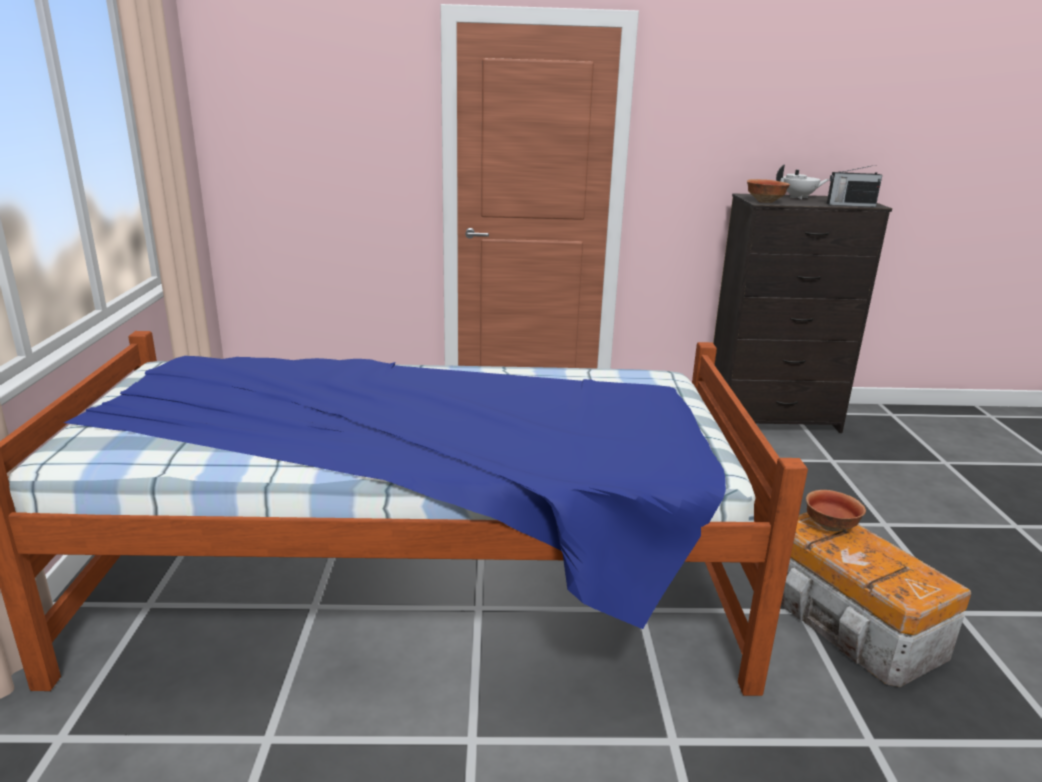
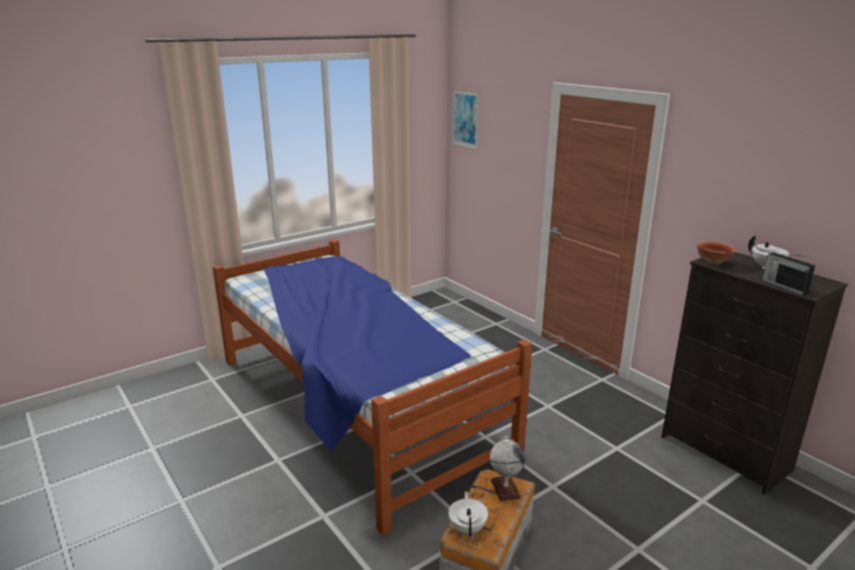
camera: 55 degrees right, 0 degrees up
(243, 82) = (465, 119): none -> picture
(830, 525) = (505, 488): bowl -> globe
(897, 581) = (468, 528): none -> white teapot

